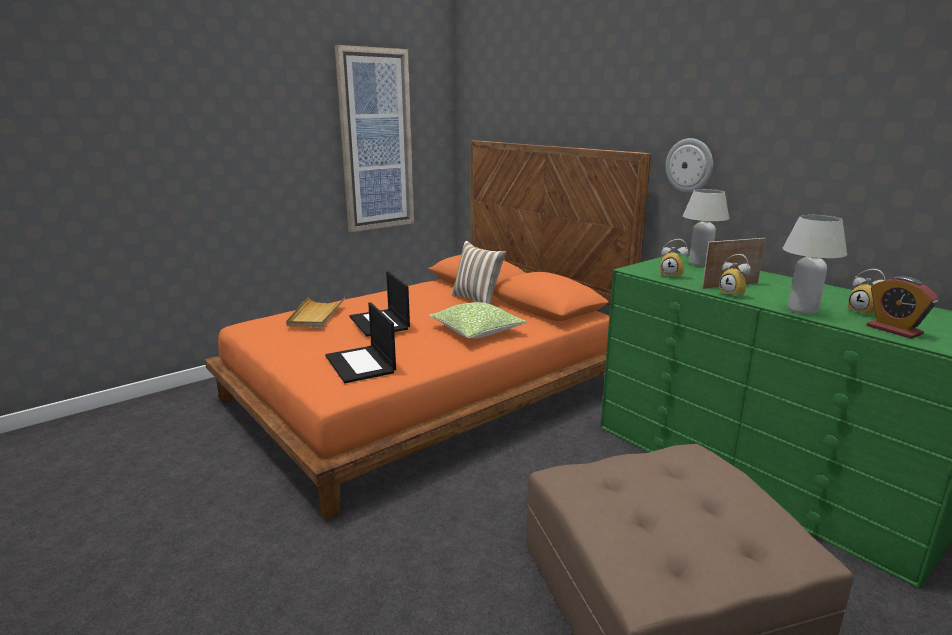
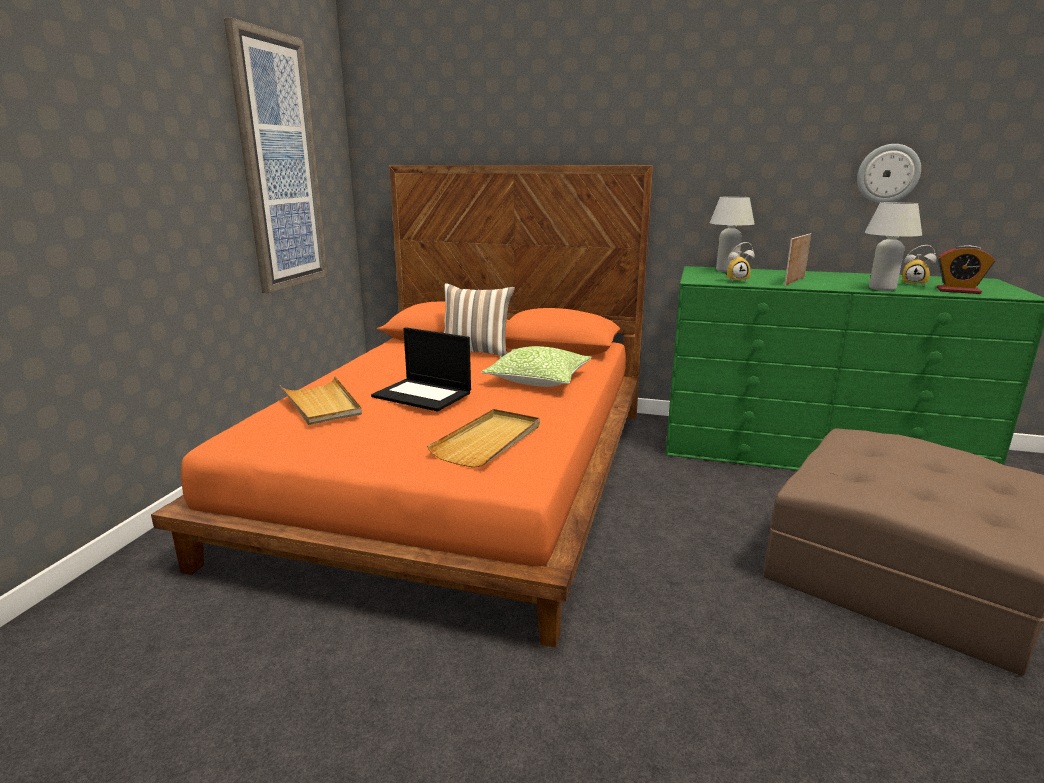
camera: 35 degrees left, 0 degrees up
(361, 364) = (489, 441): laptop -> beige tray
(689, 165) = (694, 176): wall clock -> wall clock (888, 174)
(734, 294) = (815, 286): alarm clock -> none

